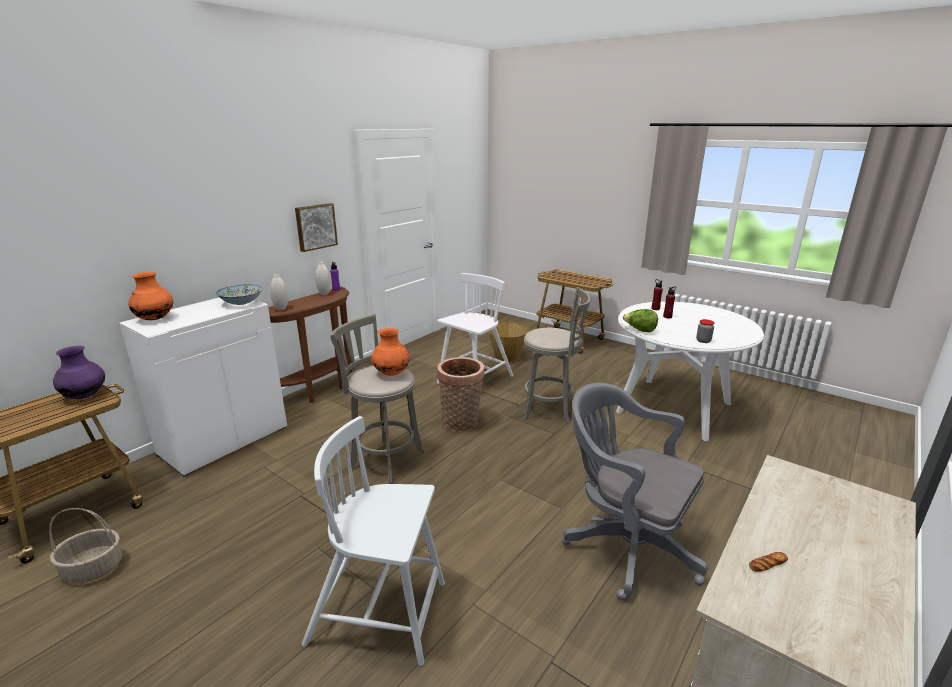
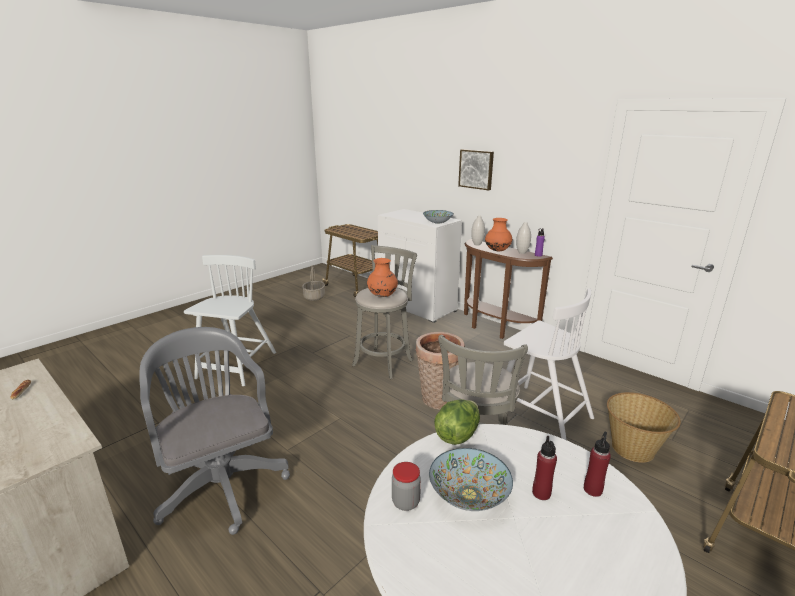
camera: 95 degrees right, 0 degrees up
(85, 396) = (369, 234): purple vase -> none
(155, 319) = (407, 212): orange vase -> orange vase (497, 250)
(315, 226) = (542, 191): picture -> picture (476, 169)
(624, 545) = (221, 481): grey office chair -> grey office chair turned 75 degrees counterclockwise
(684, 329) = (468, 495): none -> bowl

